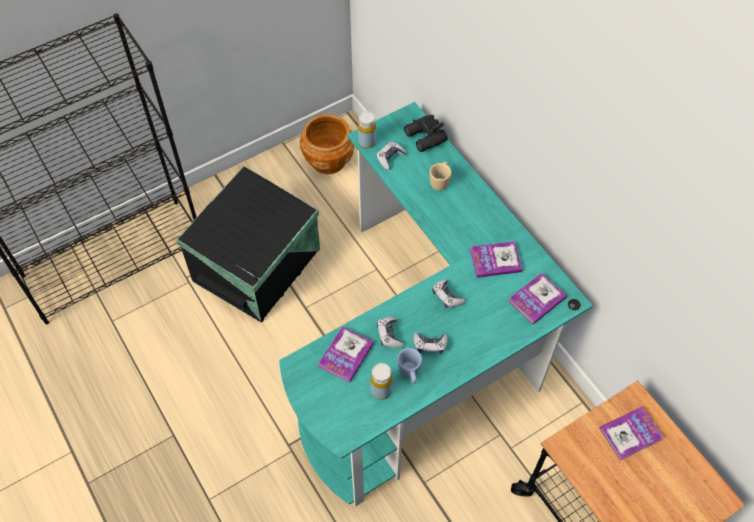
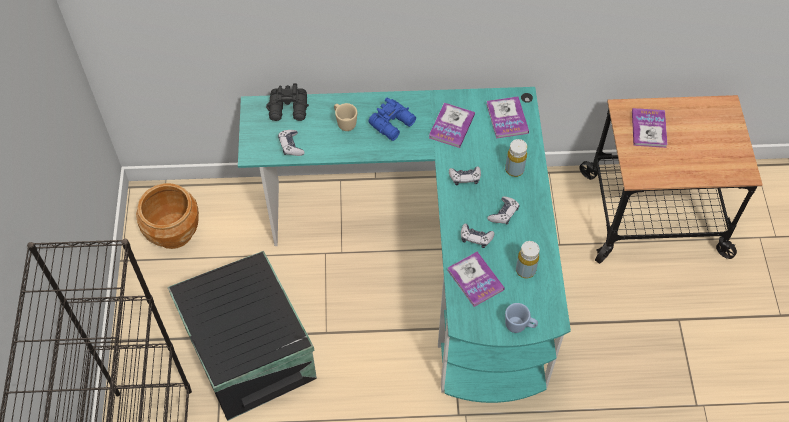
camera: 60 degrees left, 0 degrees up
(367, 142) = (259, 154): yellow bottle -> yellow bottle (514, 169)
(410, 373) = (521, 241): blue mug -> blue mug (519, 326)
(465, 216) = (393, 124): none -> blue binoculars

